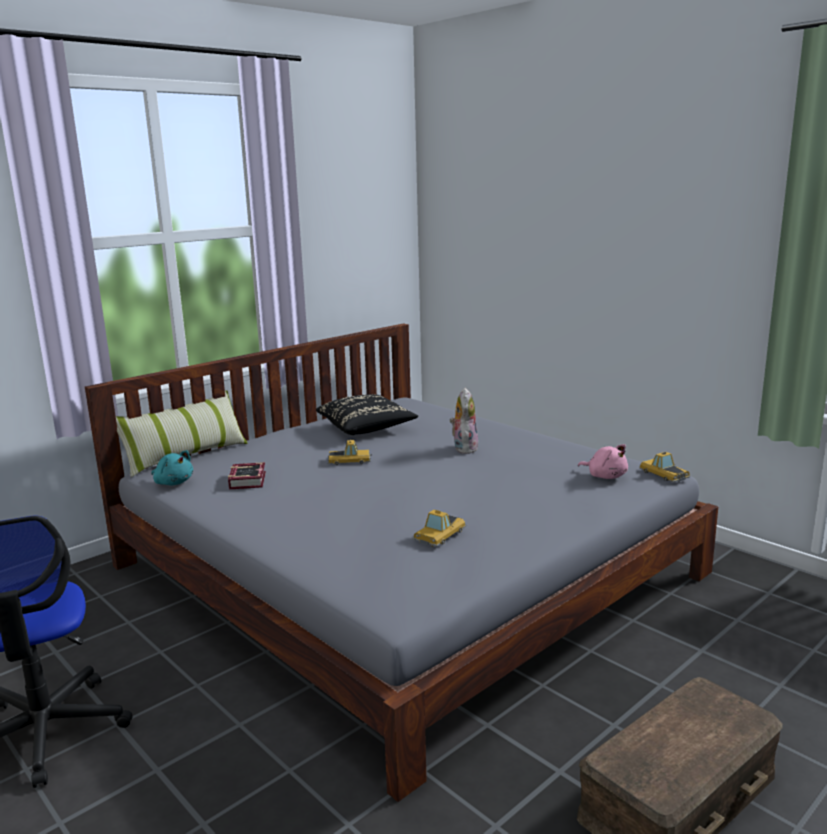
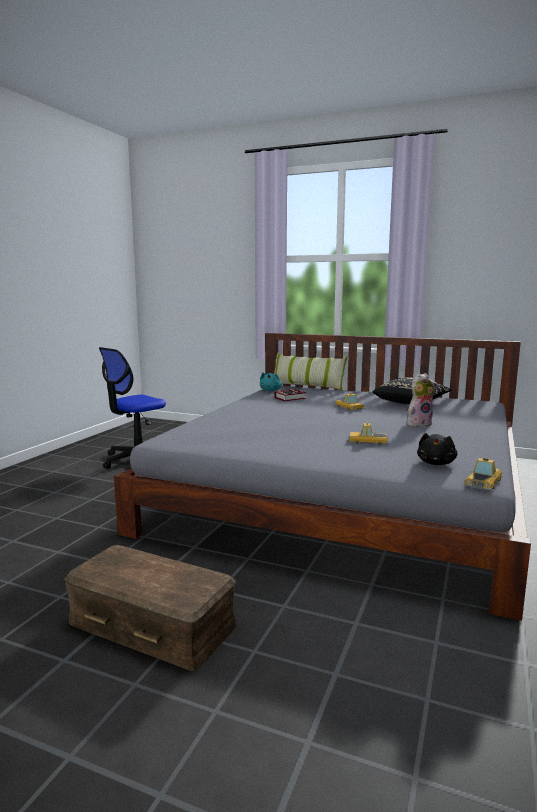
camera: 65 degrees right, 5 degrees down
(439, 535) = (258, 434): toy car -> toy car (367, 441)
(605, 476) = (436, 463): pink plush toy -> black plush toy

